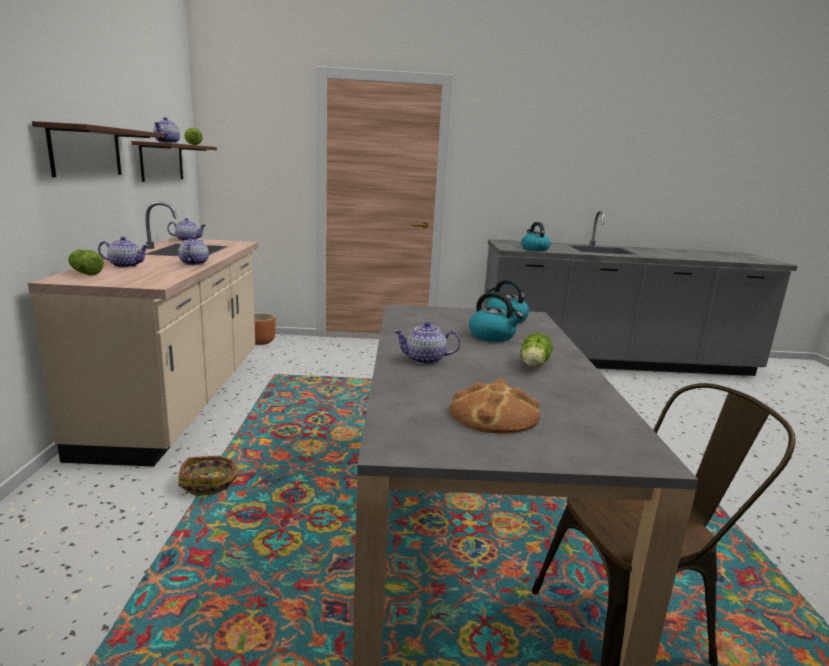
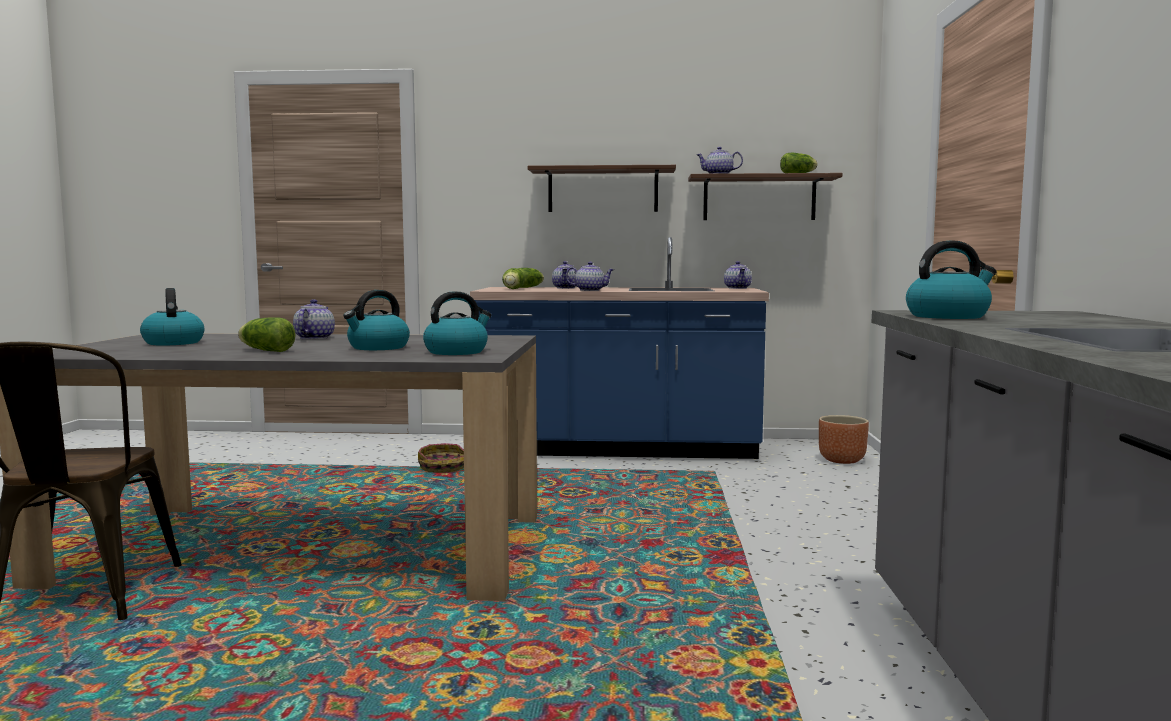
camera: 95 degrees right, 10 degrees down
(135, 278) = (512, 289): none -> lettuce
(181, 400) = (618, 449): beige counter -> blue counter
(494, 414) = (173, 343): bread -> kettle

